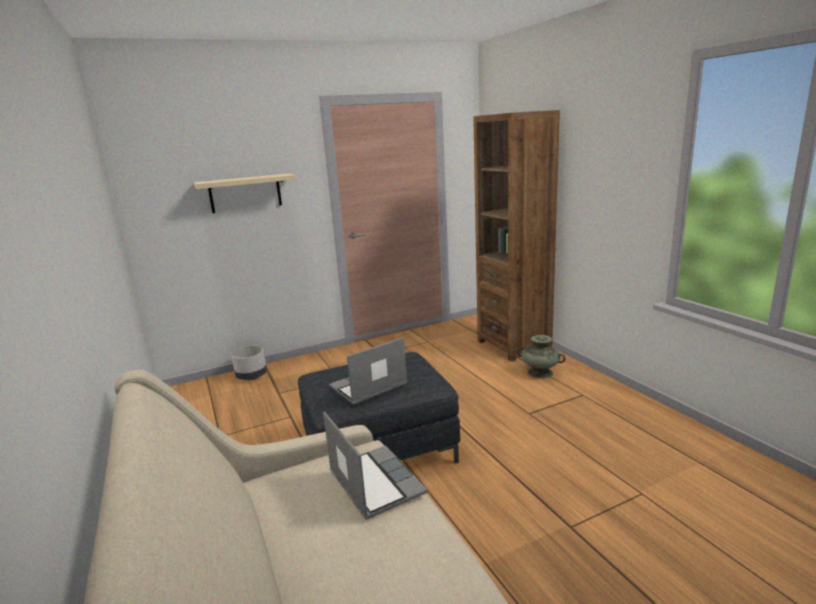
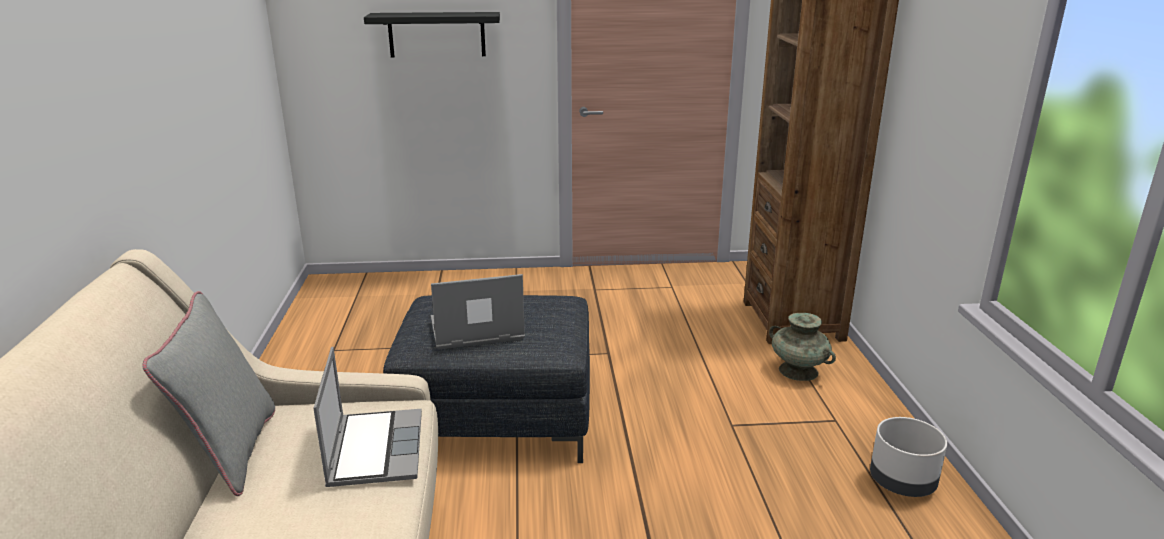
camera: 20 degrees right, 5 degrees up
(245, 193) = (437, 34): beige shelf -> black shelf
(252, 377) = (417, 284): grey planter -> grey planter (902, 483)
(261, 519) = (231, 452): none -> grey pillow

